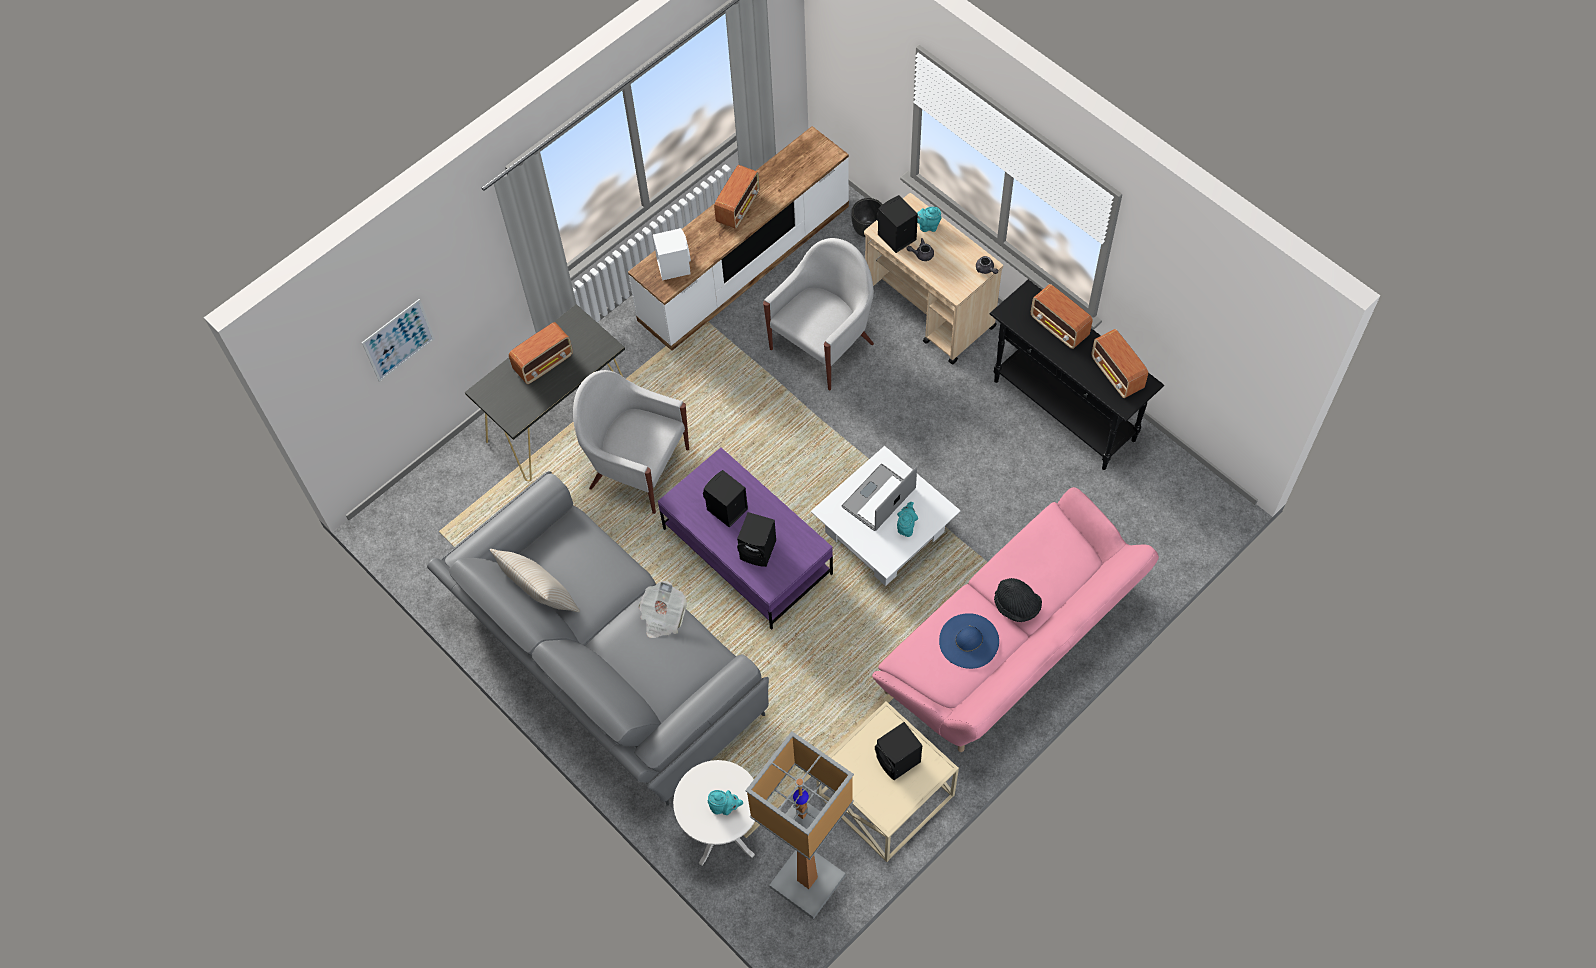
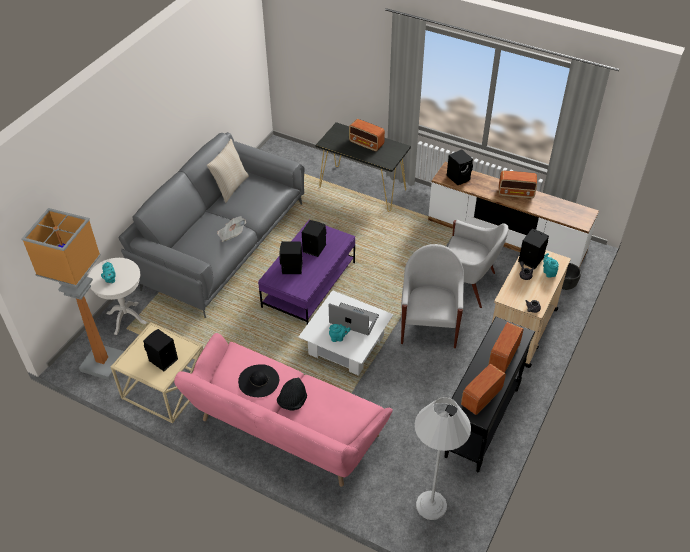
camera: 70 degrees right, 15 degrees down
(398, 340) = (324, 59): picture -> none
(637, 467) = (345, 226): white armchair -> white armchair (429, 326)
(673, 266) = (459, 177): white speaker -> black speaker
(969, 641) = (258, 381): blue hat -> black hat
(1168, 507) = (431, 505): none -> white floor lamp

